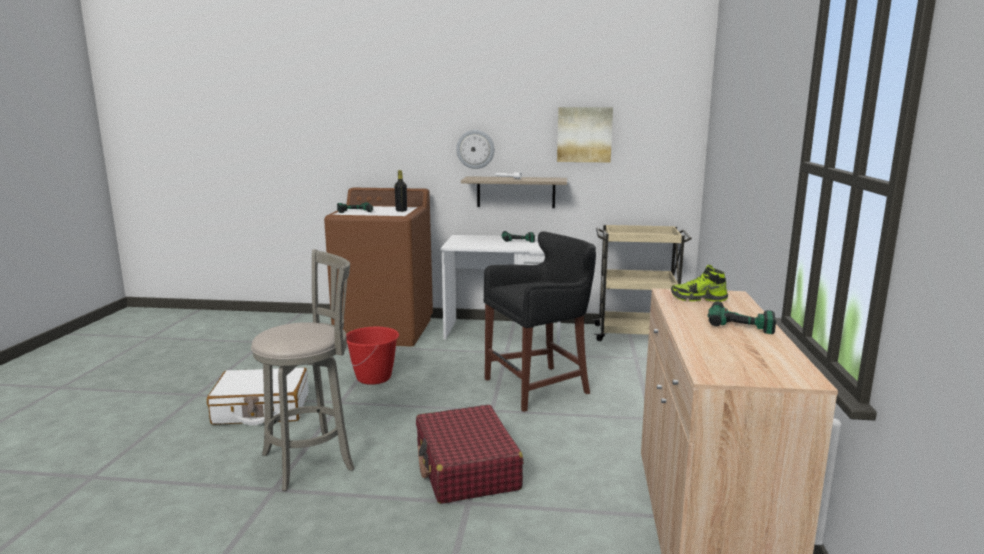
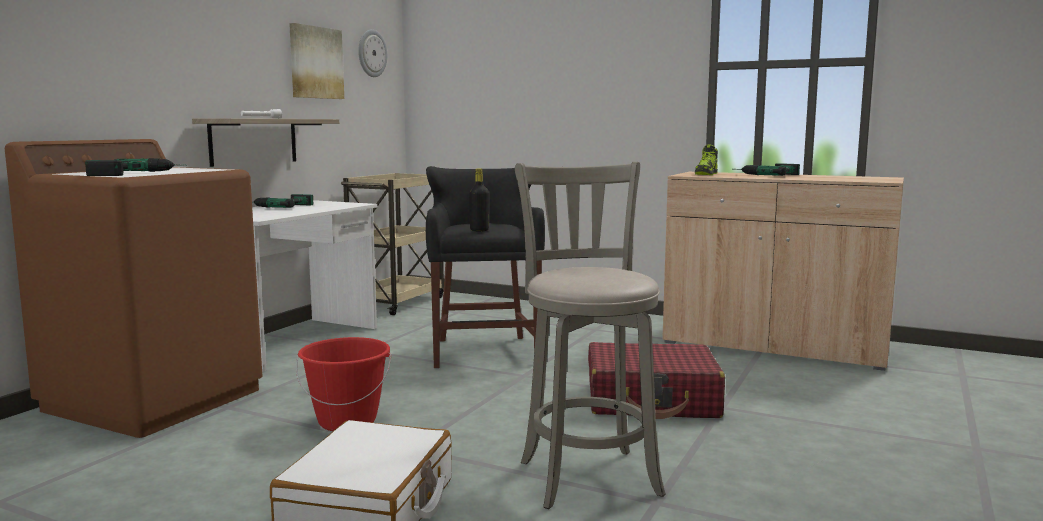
camera: 70 degrees left, 5 degrees down
(401, 210) = (186, 168): black bottle -> black bottle (479, 230)
(475, 149) = (201, 75): wall clock -> wall clock (371, 53)

